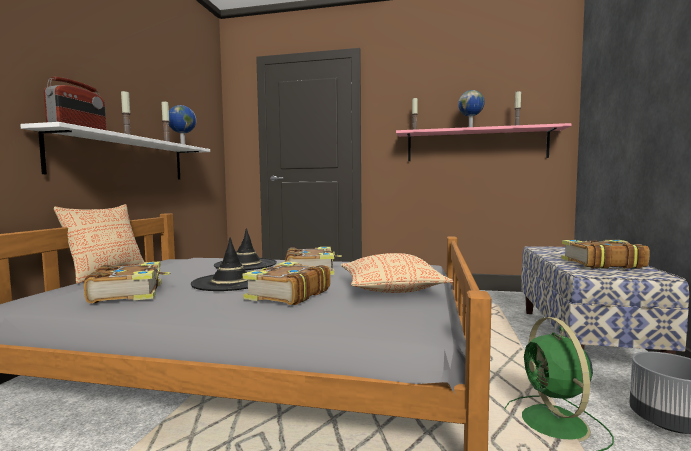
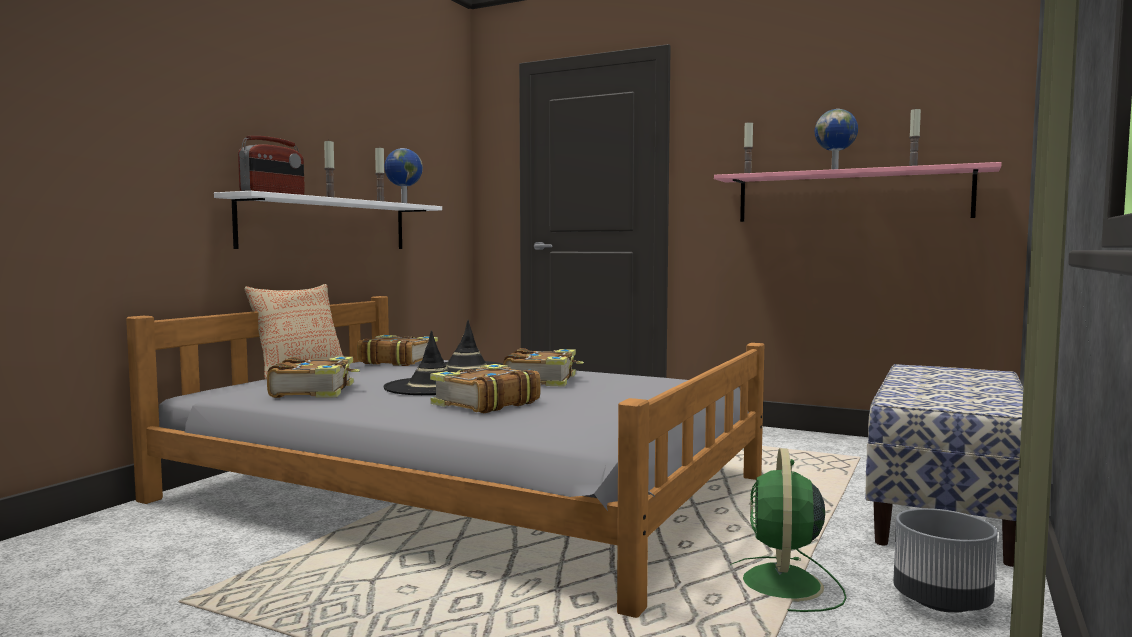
camera: 15 degrees right, 0 degrees up
(390, 289) = (616, 406): beige pillow -> none
(601, 264) = (955, 392): book -> book (397, 361)

